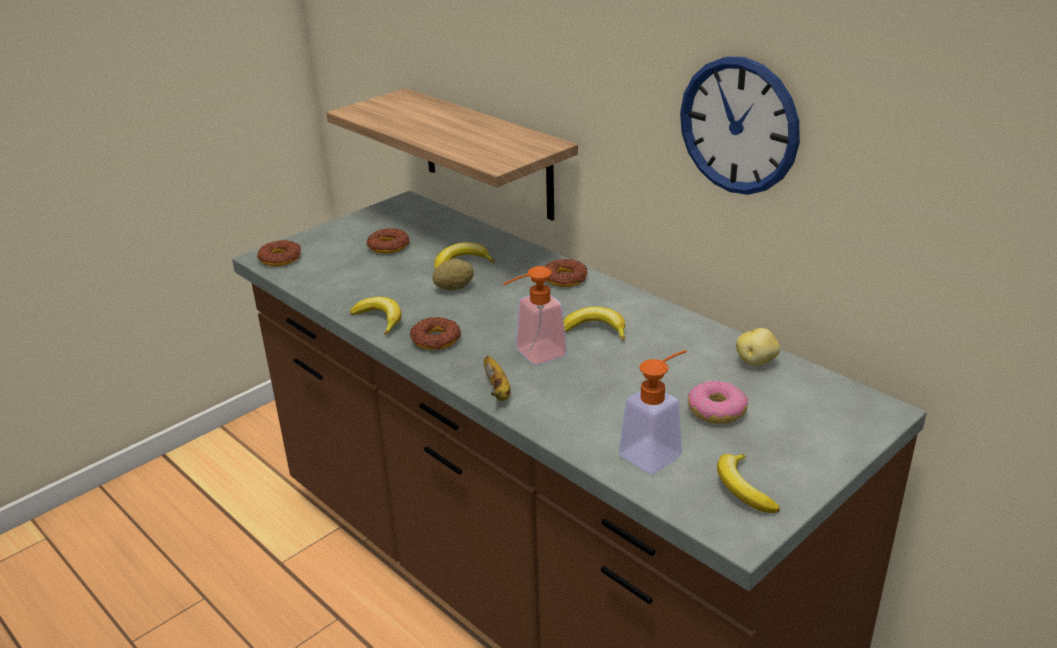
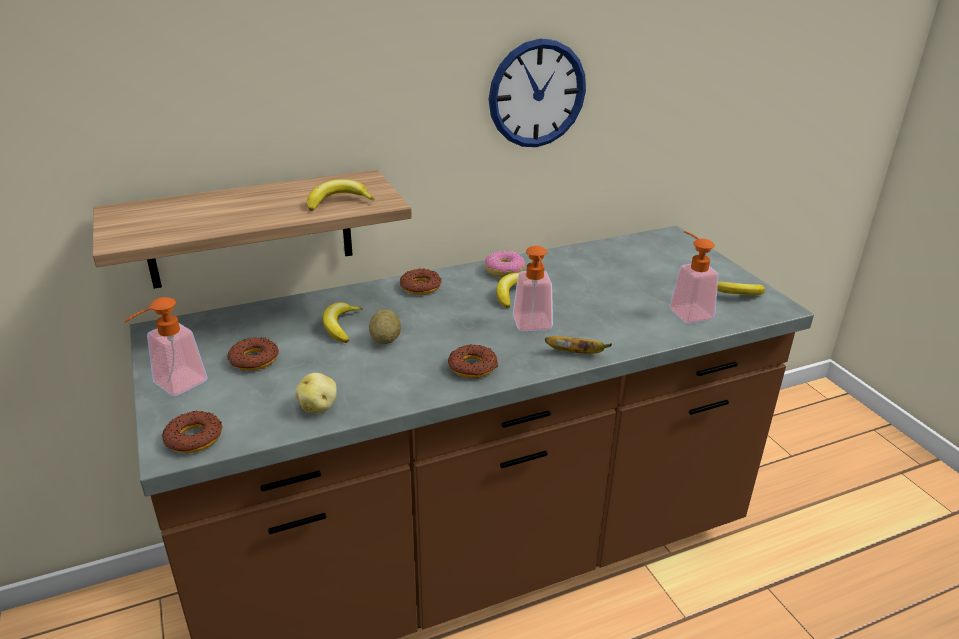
camera: 70 degrees left, 0 degrees up
(337, 231) = (172, 386): none -> soap dispenser
(379, 320) = (409, 391): banana -> banana (338, 202)
(716, 411) = (649, 280): donut -> donut (504, 271)
(756, 362) = (598, 252): potato -> potato (318, 407)

